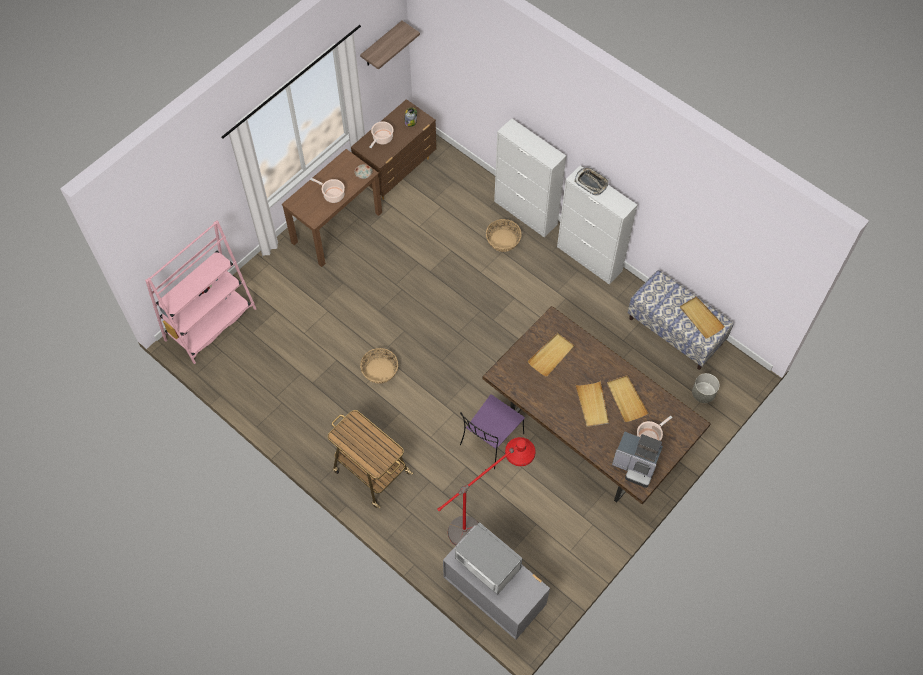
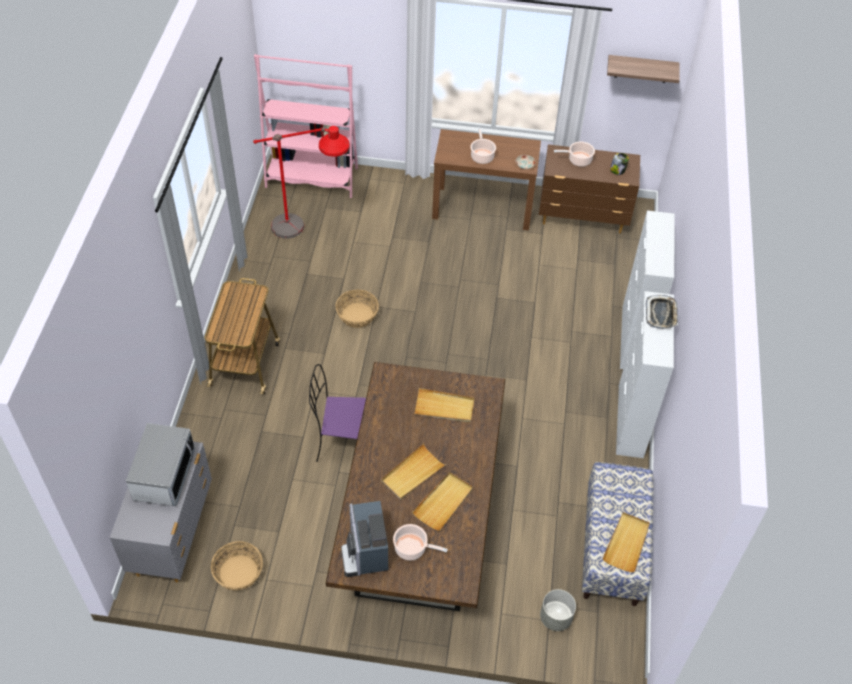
camera: 55 degrees right, 10 degrees down
(484, 520) = (253, 483): red floor lamp -> red floor lamp (308, 234)
(503, 240) = (584, 337): basket -> basket (238, 573)

